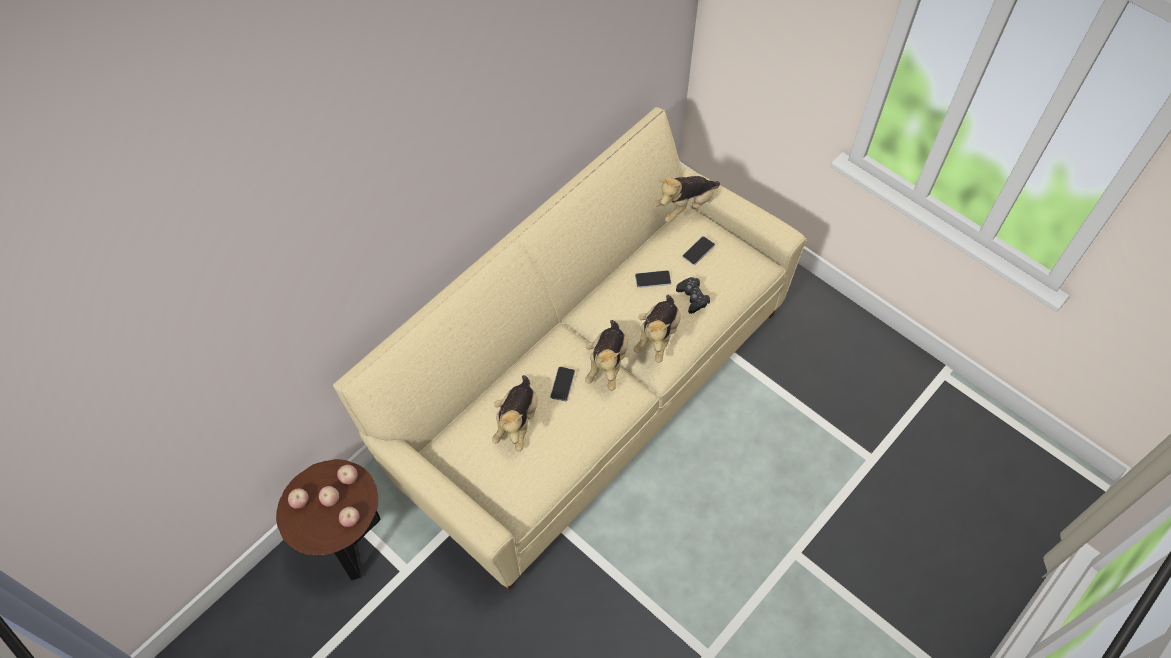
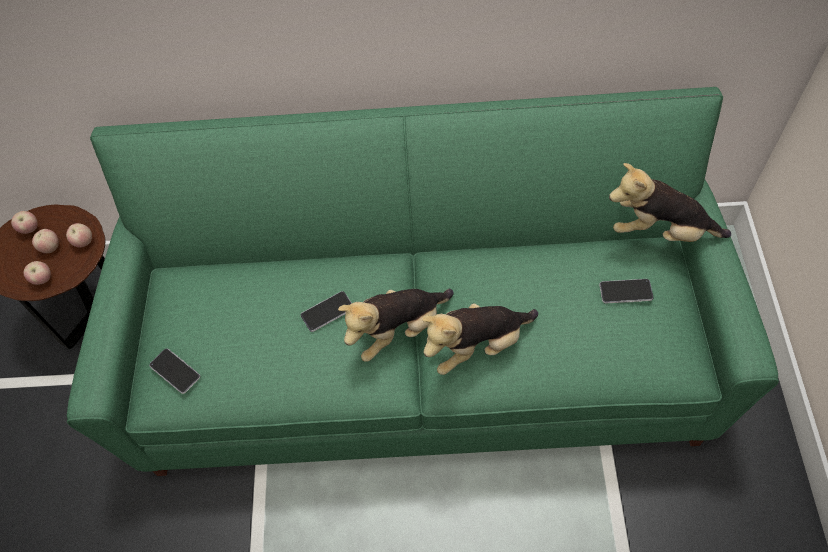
camera: 50 degrees right, 0 degrees up
(517, 421) = (249, 311): plush toy -> none
(585, 389) = (421, 353): beige sofa -> green sofa
(653, 279) = (539, 282): phone -> phone (175, 371)
(692, 297) = (562, 336): black game controller -> none

